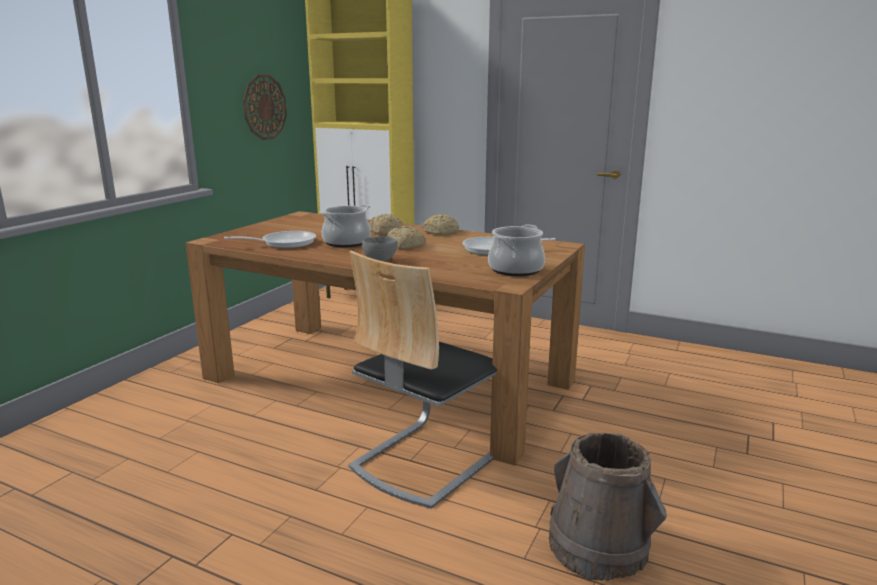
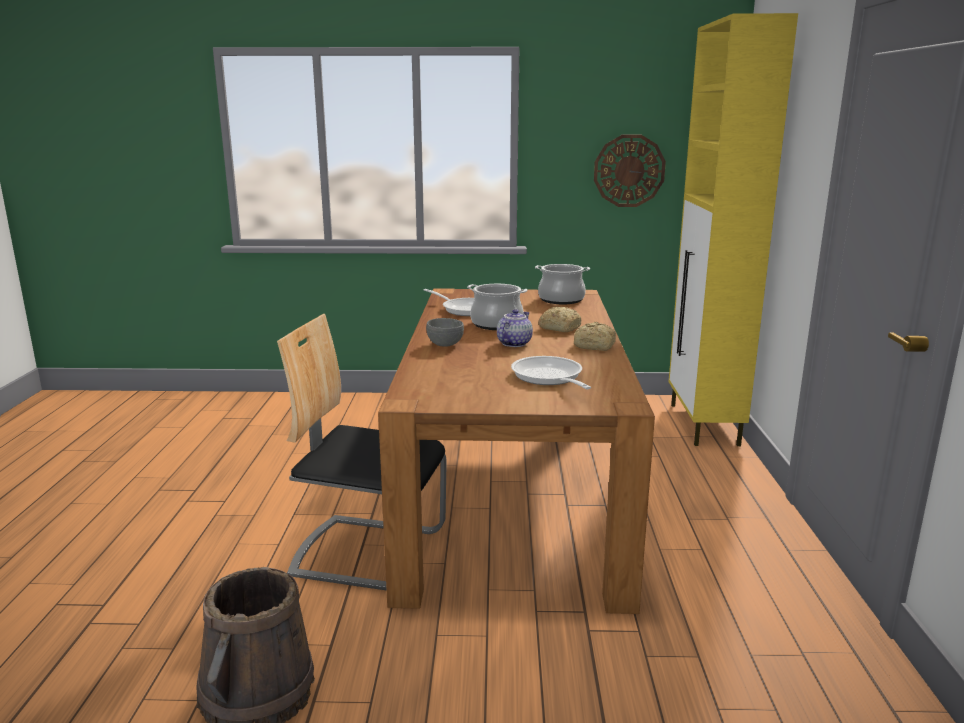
camera: 65 degrees right, 0 degrees up
(405, 246) = (513, 343): bread -> teapot
(516, 270) = (472, 397): cooking pot -> cooking pot (561, 300)

